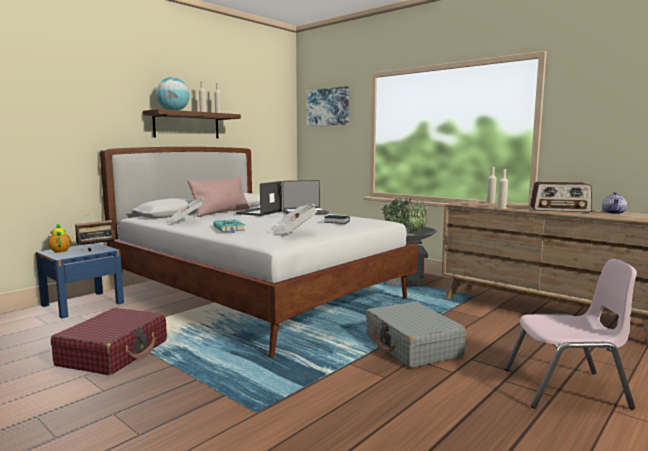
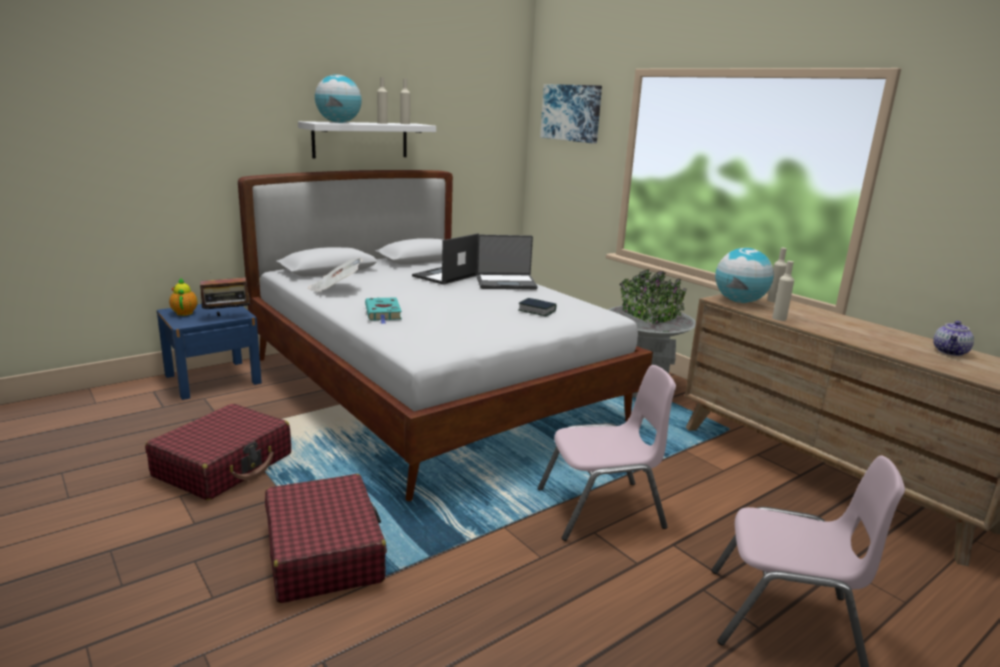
camera: 10 degrees right, 10 degrees up
(187, 125) = (360, 140): brown shelf -> white shelf
(220, 395) = (324, 552): none -> red suitcase
(221, 212) = (395, 270): pink pillow -> none
(293, 231) = (461, 331): newspaper -> none
(412, 346) = (601, 509): grey suitcase -> pink chair
(470, 204) = (739, 301): none -> globe
(560, 209) = (868, 332): radio -> none

